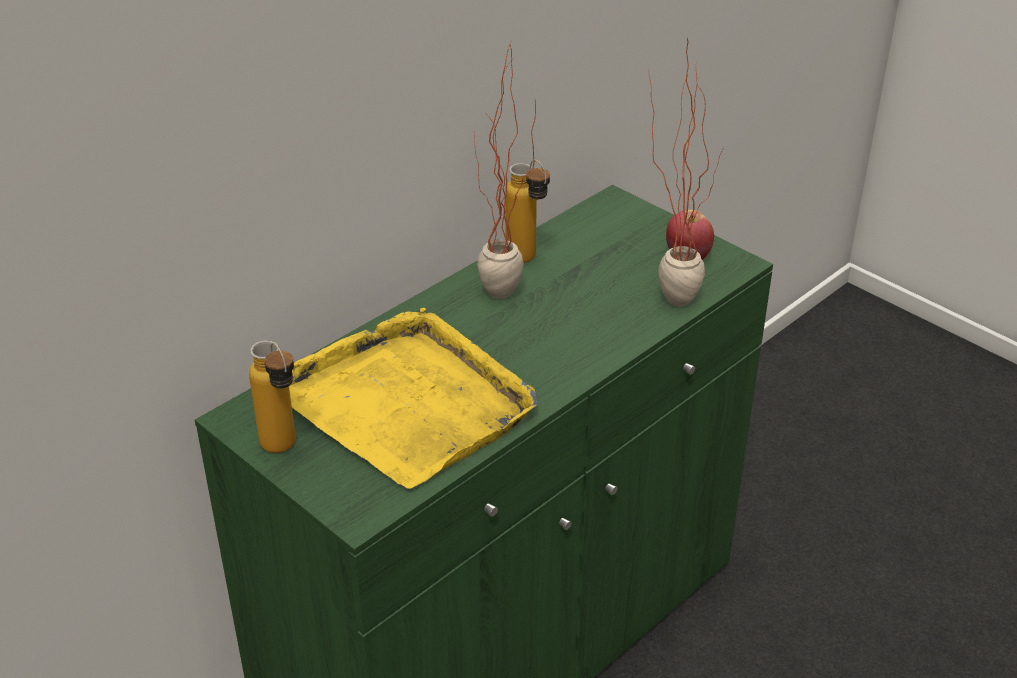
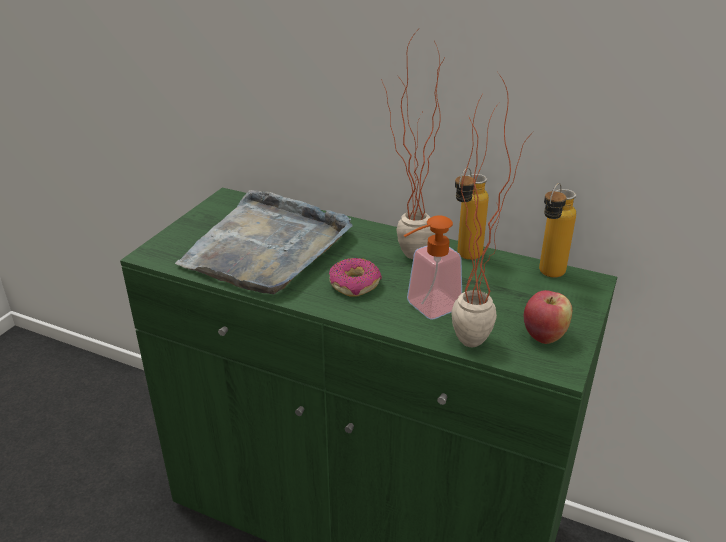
camera: 70 degrees right, 5 degrees down
(284, 451) = (202, 218): bottle -> bottle (547, 276)
(408, 402) = (267, 247): yellow tray -> grey tray
(536, 350) = (355, 284): none -> donut
(609, 312) = (426, 308): none -> soap dispenser

